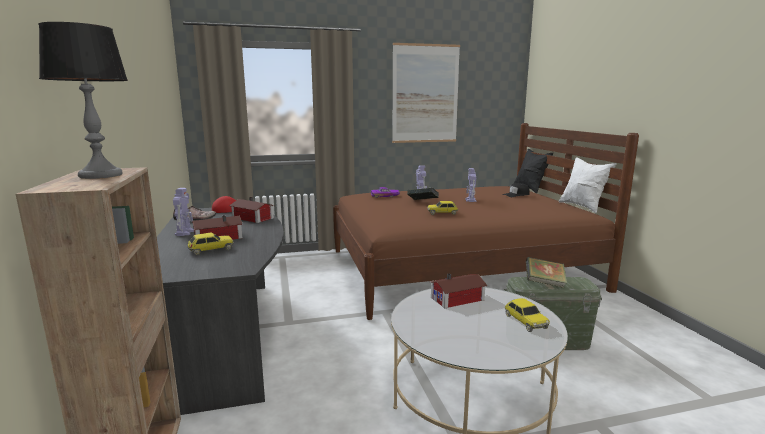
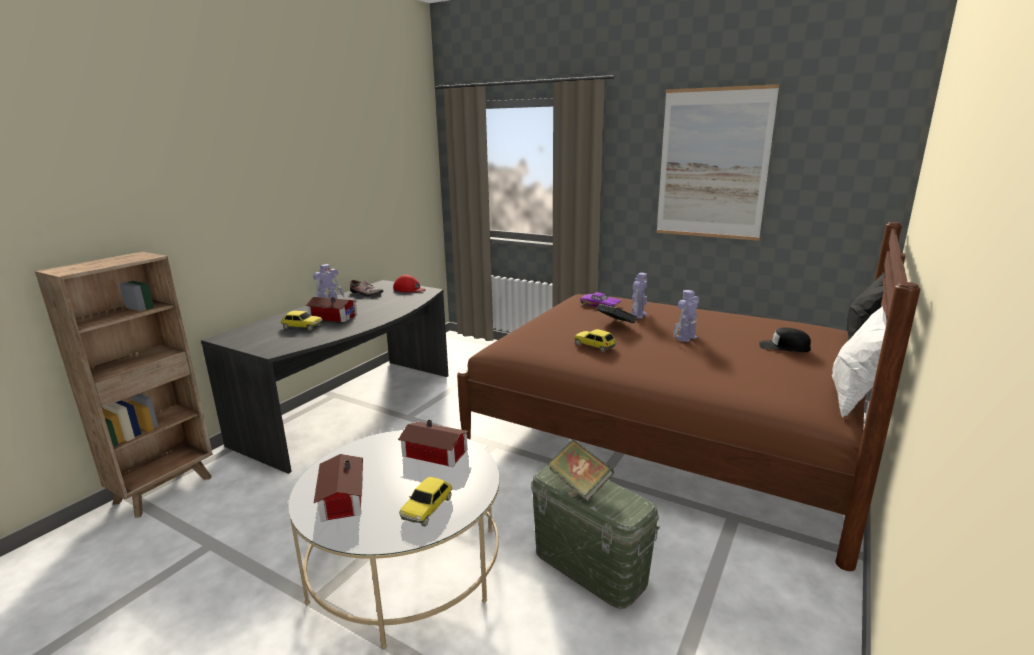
camera: 45 degrees right, 5 degrees up
(101, 175) = (115, 261): table lamp -> none
(252, 218) = (400, 303): toy house -> toy house (340, 499)

